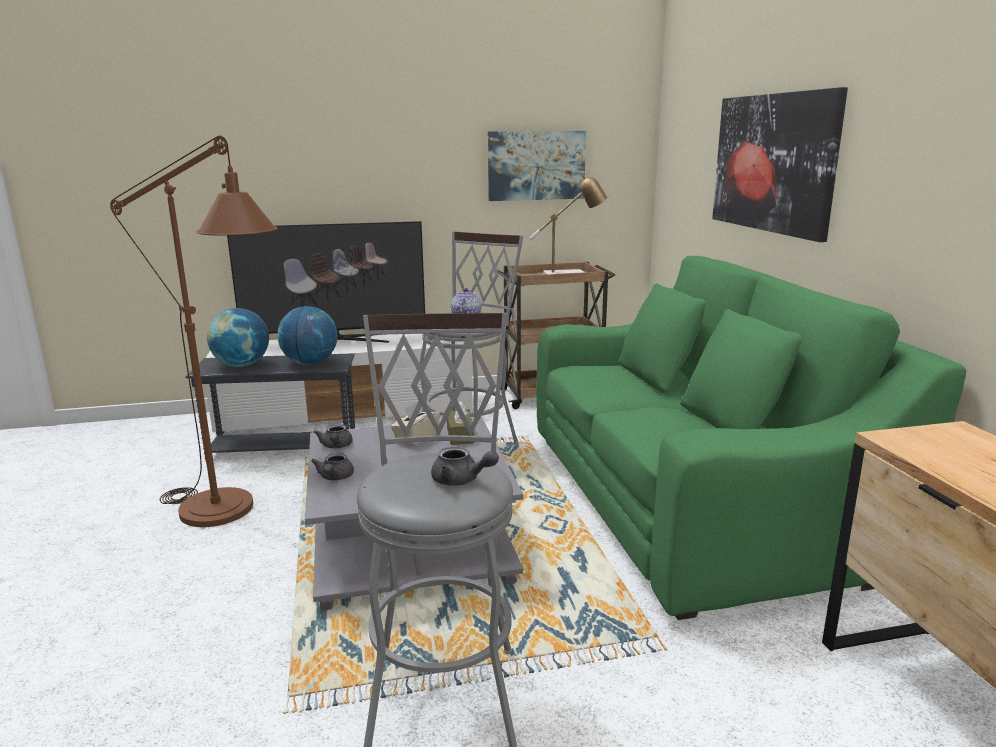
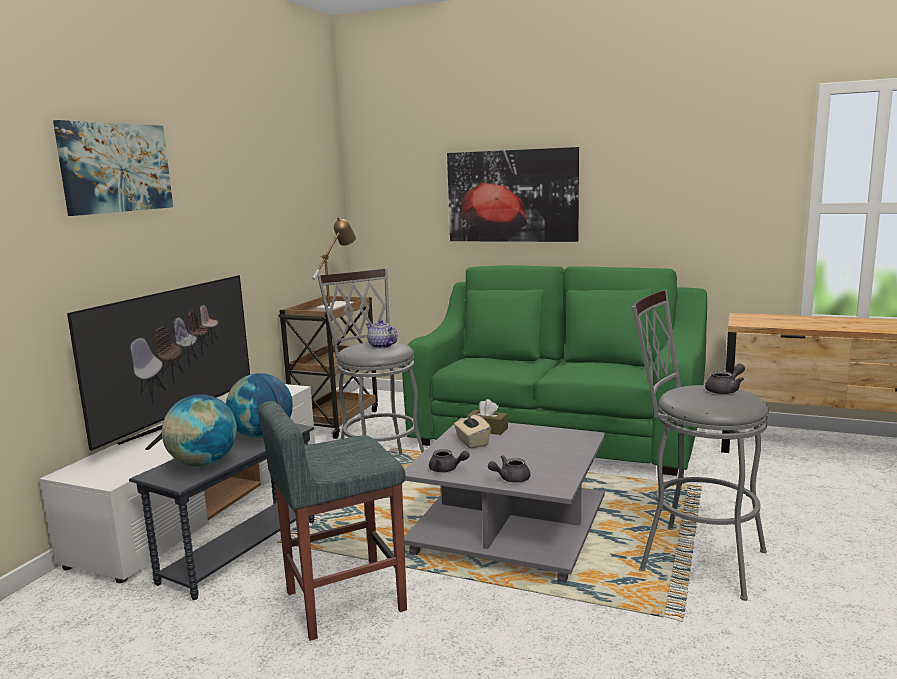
camera: 55 degrees left, 5 degrees down
(231, 514) = (343, 601): brown floor lamp -> grey stool
(334, 478) = (510, 479): grey teapot -> grey teapot turned 120 degrees clockwise
(536, 165) = (285, 213): picture -> picture (115, 168)

